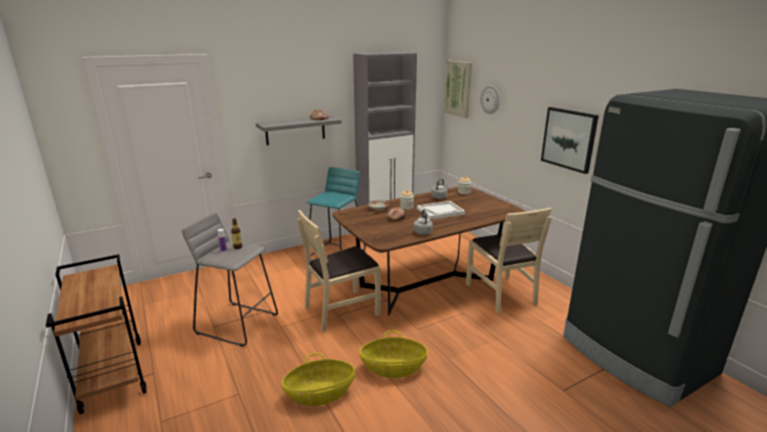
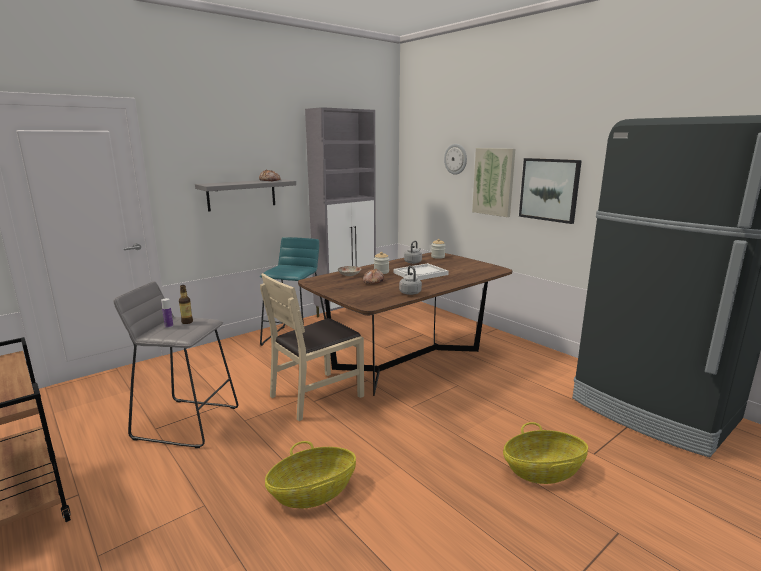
camera: 10 degrees left, 5 degrees down
(393, 368) = (396, 452): basket -> basket (543, 471)
(458, 88) = (417, 152): picture -> picture (493, 182)
(501, 293) = (491, 363): beige chair -> none

